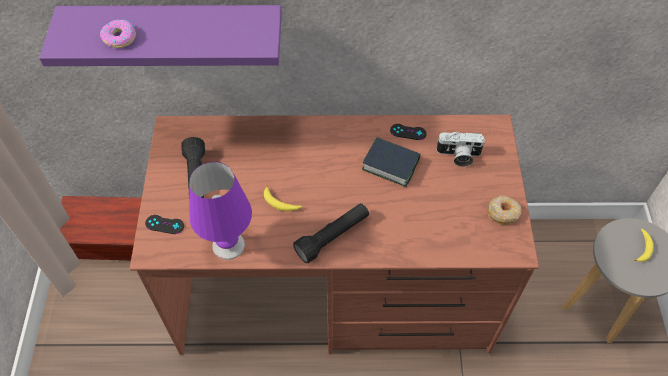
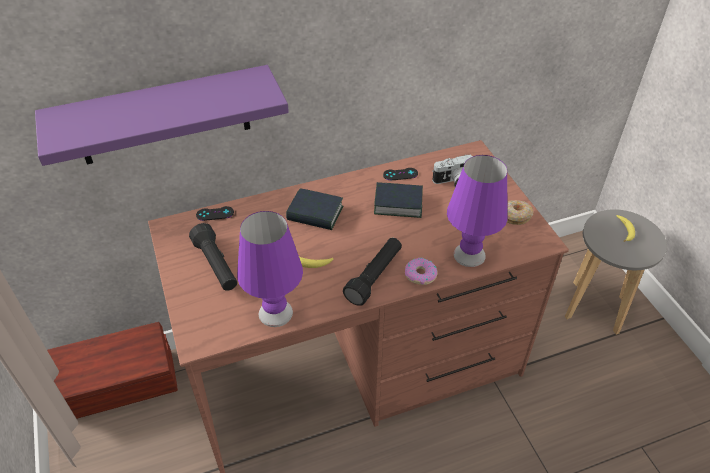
camera: 20 degrees left, 10 degrees down
(119, 38) = (119, 121): donut -> donut (420, 275)
(164, 224) = (200, 313): black game controller -> black game controller (215, 213)
(307, 152) = (315, 214): none -> book
(434, 241) = (469, 255): none -> purple table lamp

